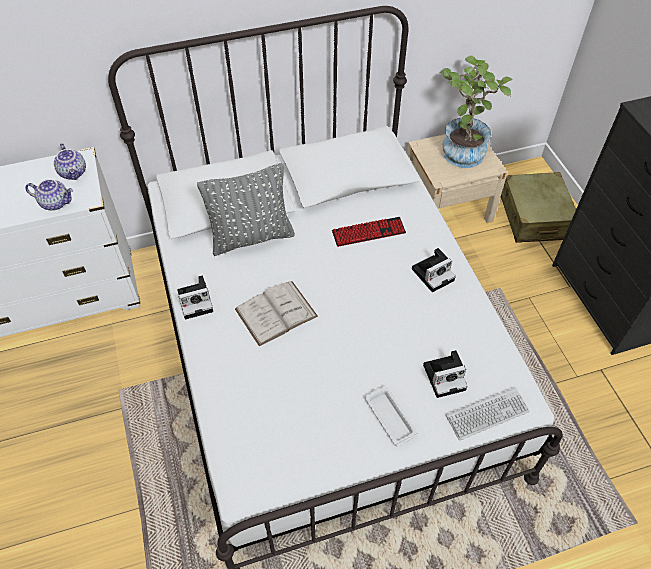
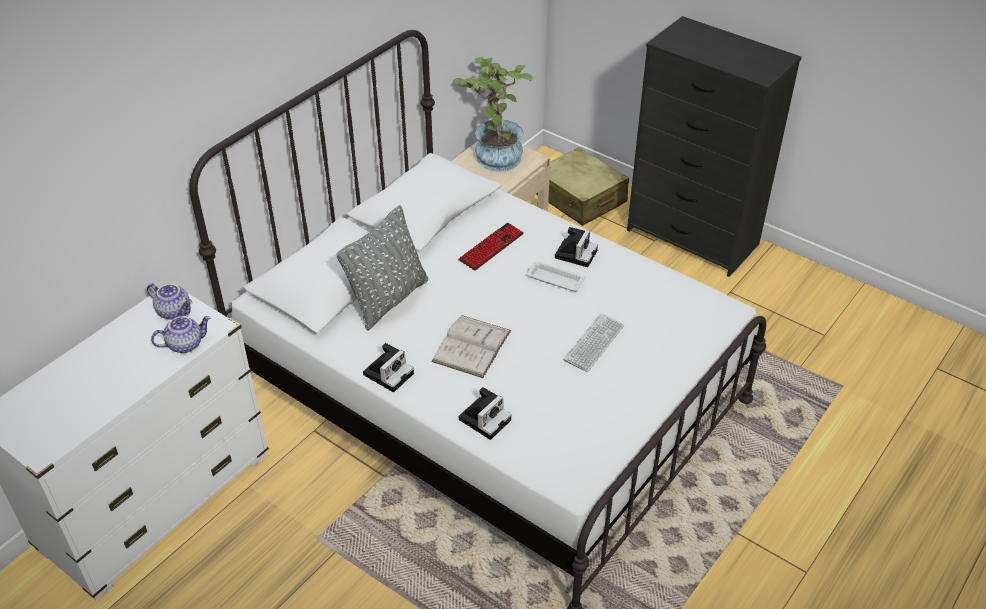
camera: 35 degrees left, 10 degrees down
(389, 416) = (638, 370): white tray -> white tray (554, 279)
(445, 376) = (654, 321): camera -> camera (485, 418)
(487, 414) = (708, 330): keyboard -> keyboard (594, 343)

